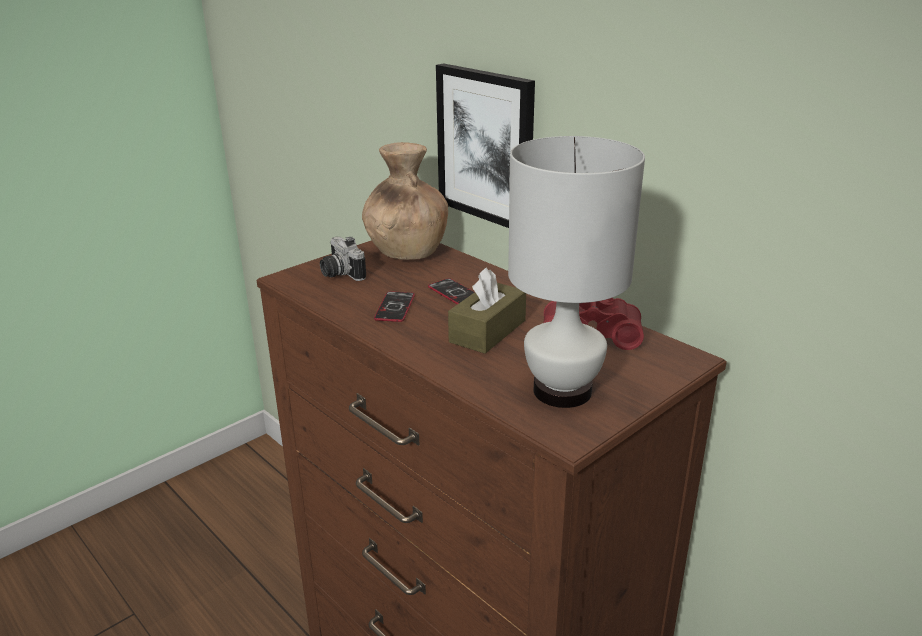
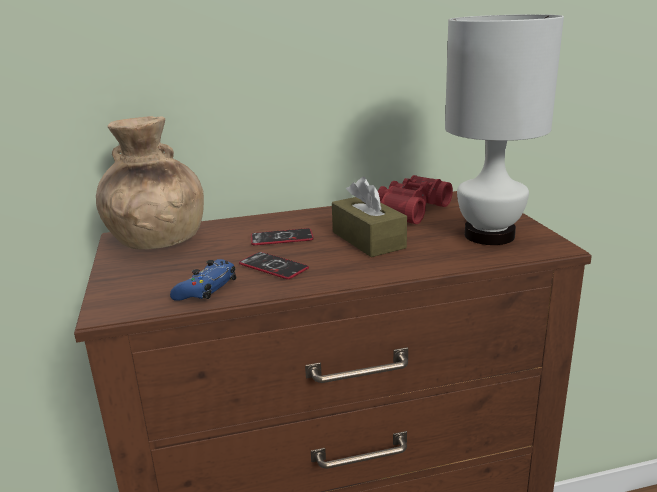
camera: 60 degrees left, 5 degrees down
(338, 296) = (206, 289): none -> blue game controller
(339, 274) = (152, 279): camera -> none
(486, 146) = (207, 101): picture -> none

